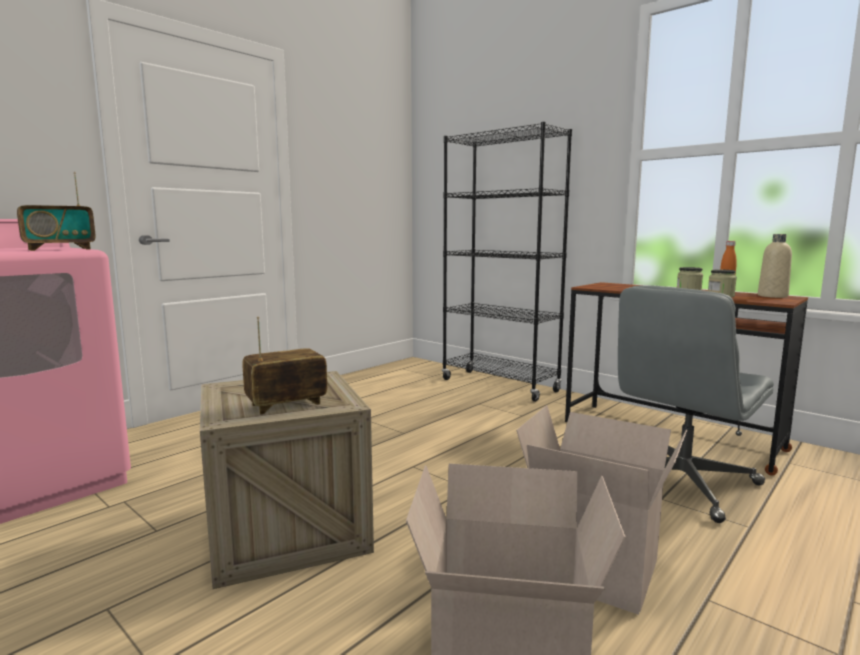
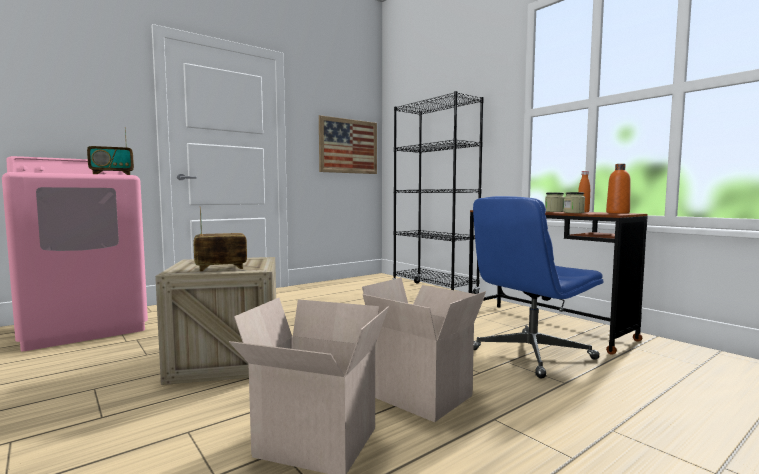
camera: 10 degrees right, 5 degrees down
(371, 187) = (348, 146): none -> picture
(682, 484) = (531, 355): grey office chair -> blue office chair
(772, 296) = (617, 213): beige bottle -> orange bottle

